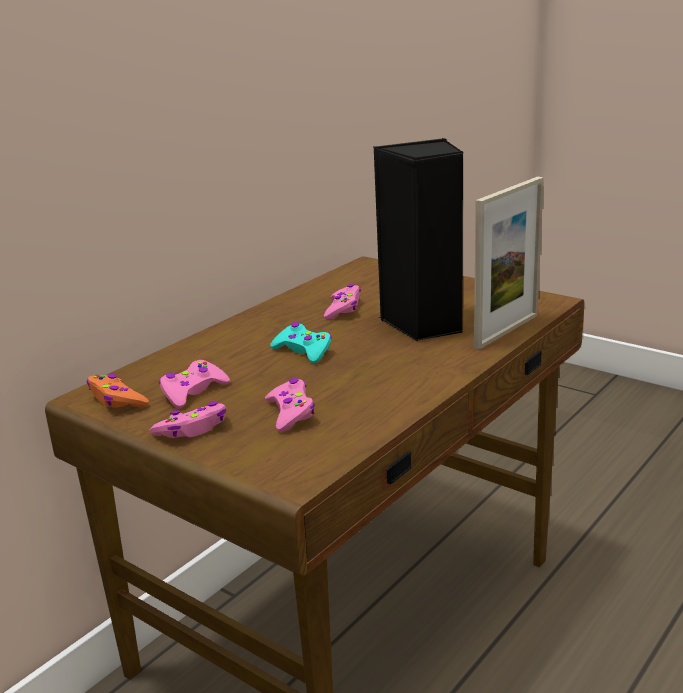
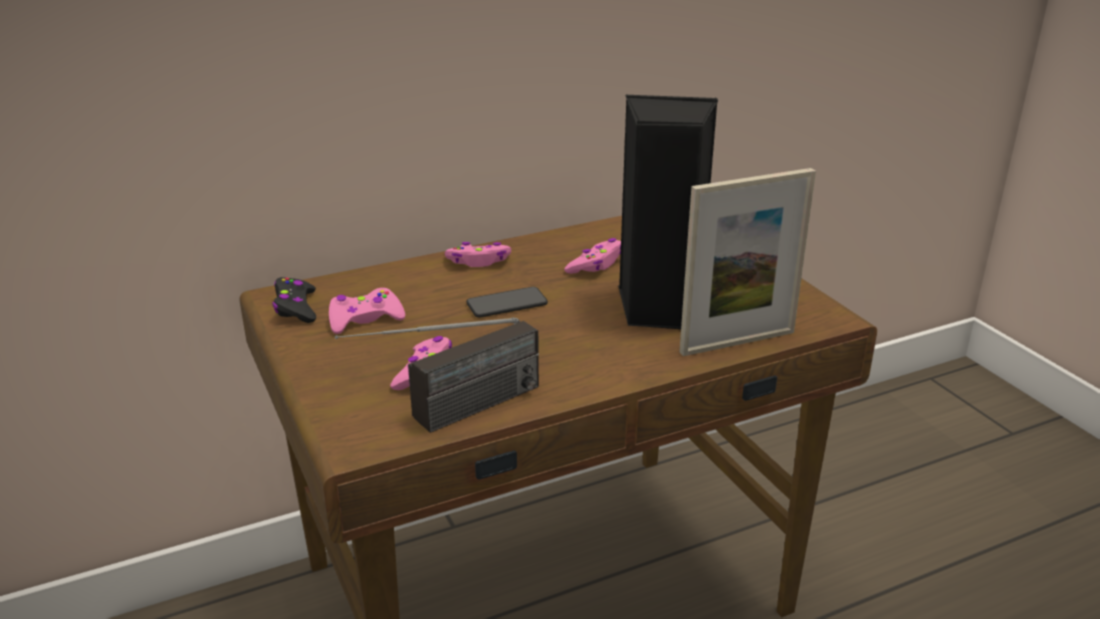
camera: 25 degrees right, 5 degrees up
(117, 400) = (296, 308): orange game controller -> black game controller
(193, 429) = (325, 360): pink game controller -> pink game controller (479, 261)
(303, 351) = (507, 304): turquoise game controller -> phone
(349, 436) = (448, 416): none -> radio

